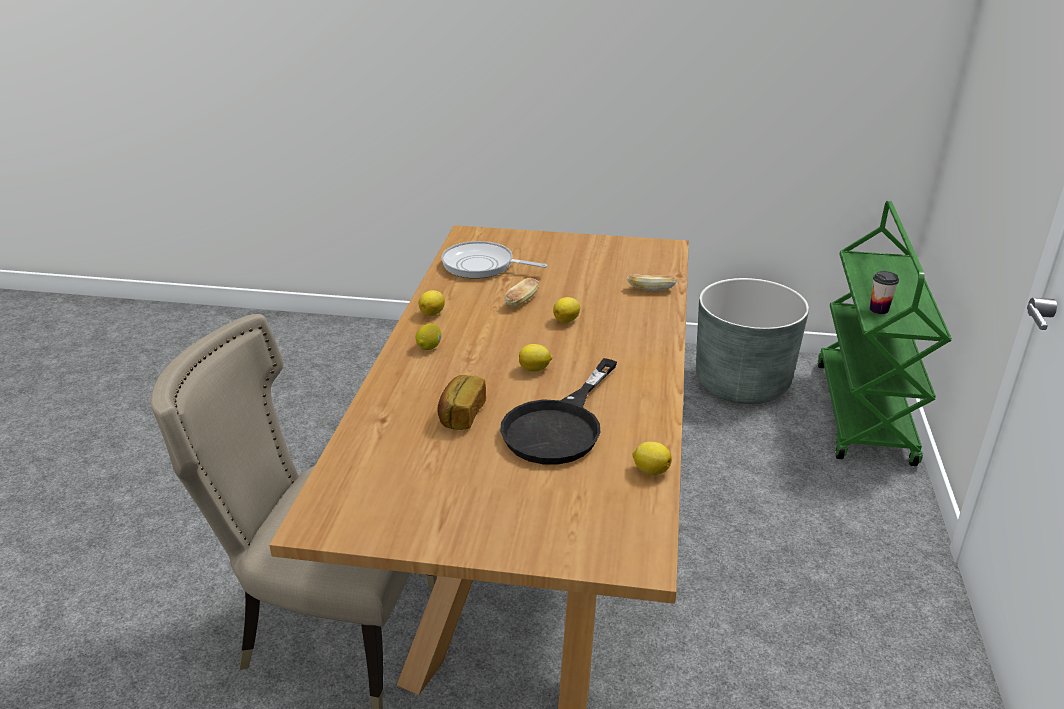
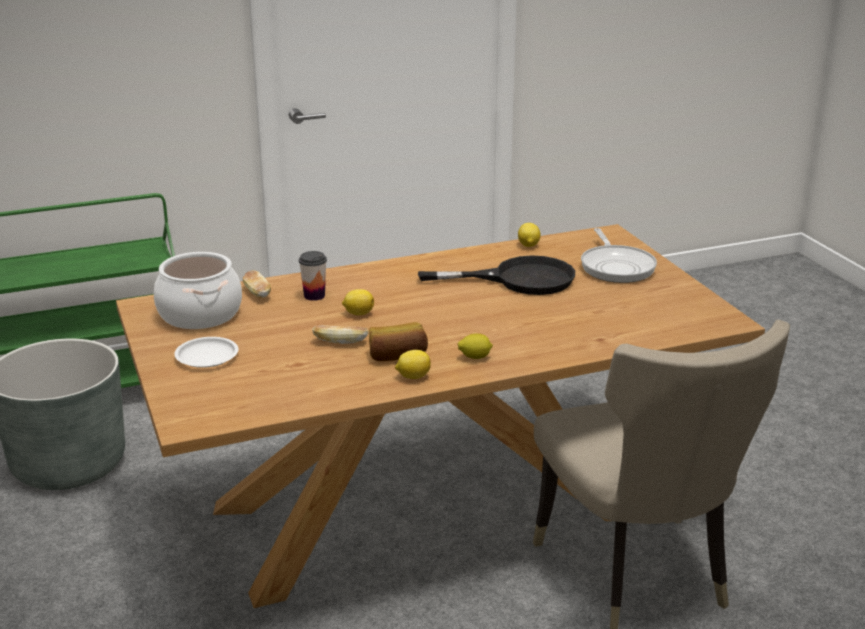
camera: 120 degrees left, 5 degrees down
(461, 414) = (553, 314): bread -> bread (397, 356)
(482, 266) = (276, 386): frying pan -> frying pan (616, 267)
(535, 369) = (455, 305): lemon -> none
(553, 253) = (207, 356): none -> white plate
(630, 262) = (199, 314): none -> cooking pot
(879, 309) = (124, 263): cup -> cup (314, 296)

